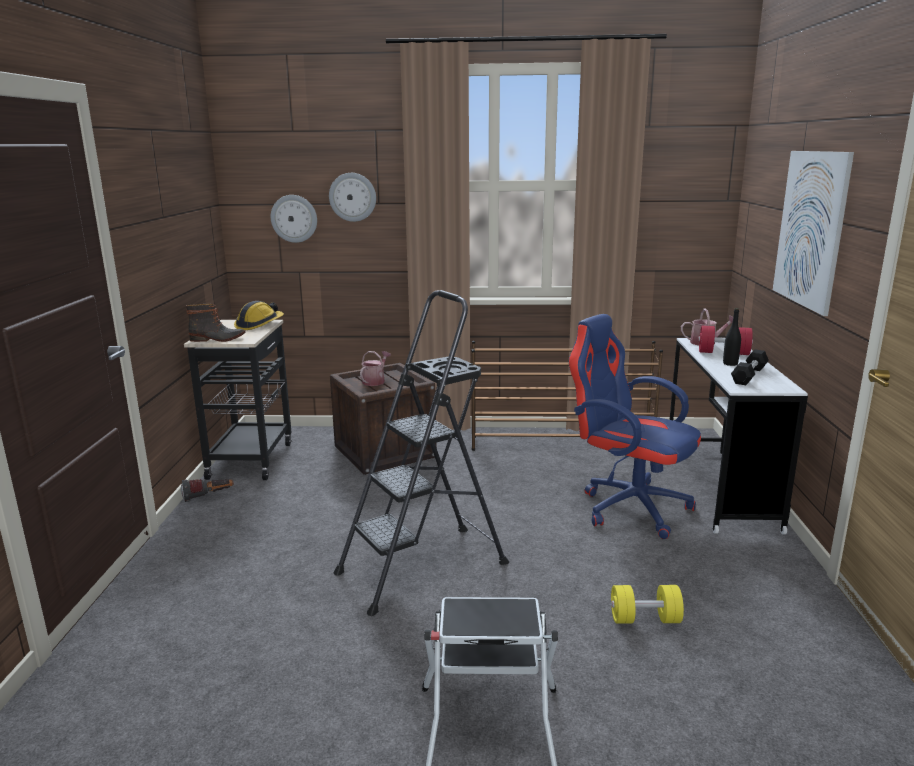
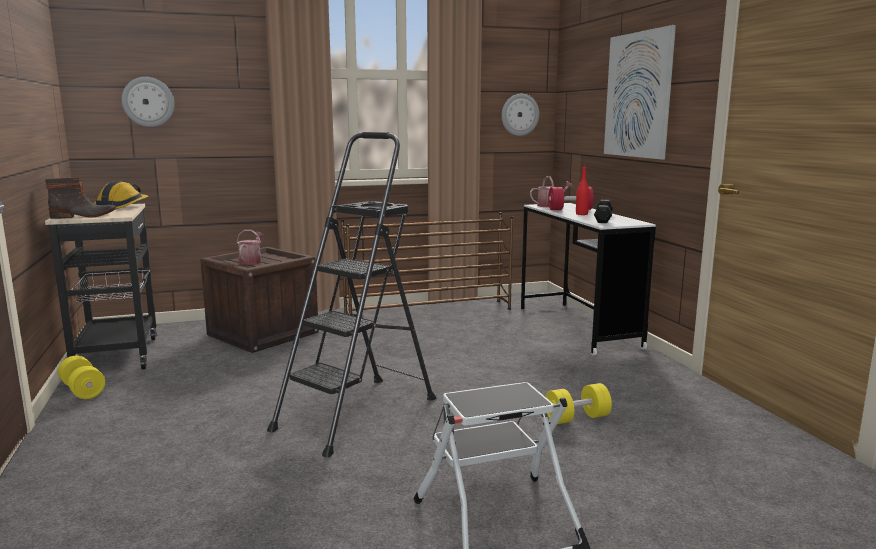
camera: 20 degrees left, 5 degrees down
(208, 497) = (83, 390): flashlight -> yellow dumbbell
(352, 197) = (212, 81): wall clock -> wall clock (519, 114)
(627, 506) = (513, 347): blue office chair -> none
(730, 364) = (581, 214): black bottle -> red bottle

